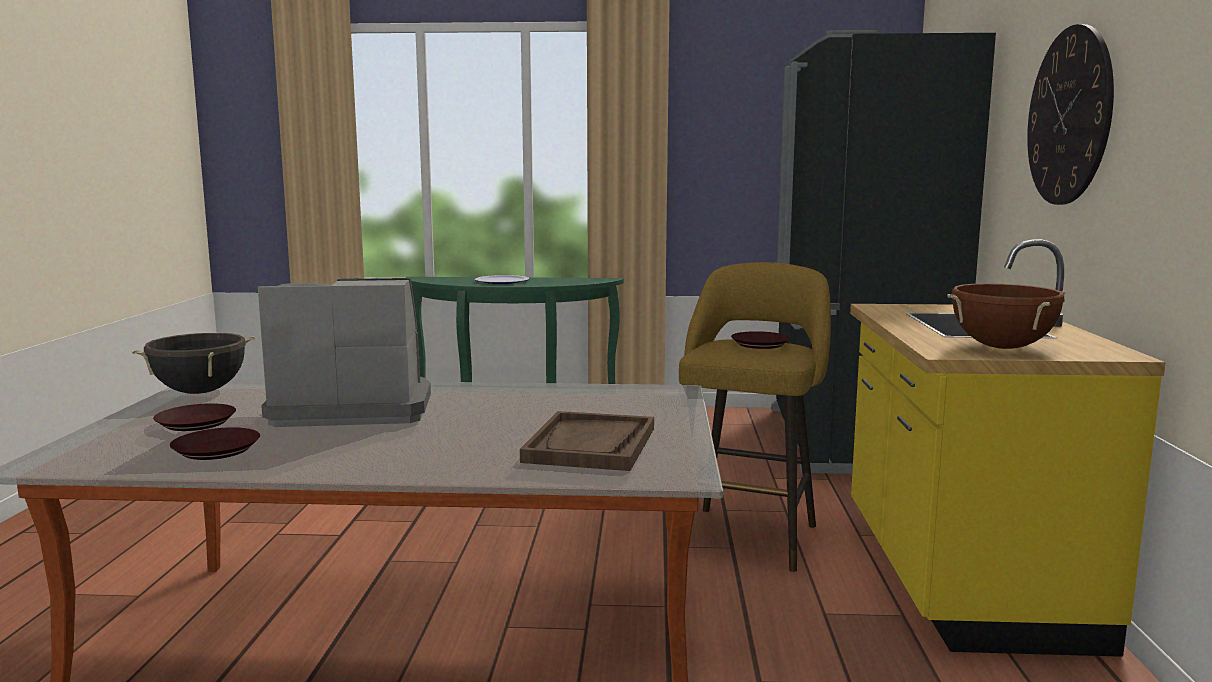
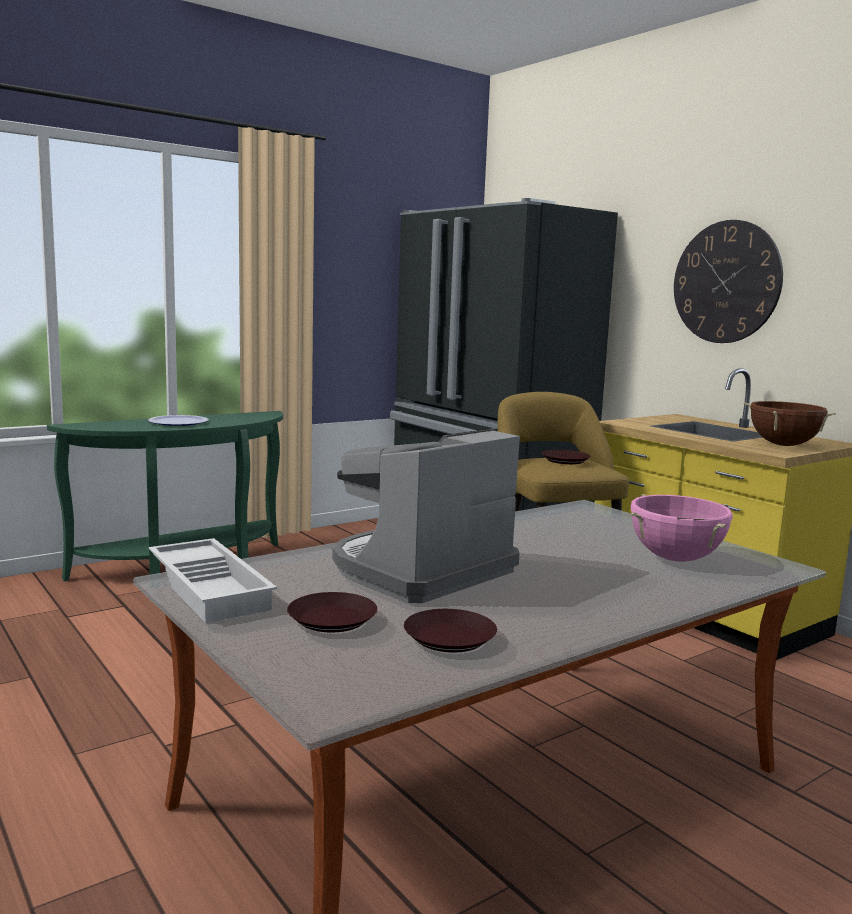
camera: 40 degrees left, 0 degrees up
(200, 392) = (212, 588): black cooking pot -> white tray
(591, 445) = (675, 559): brown tray -> pink cooking pot

